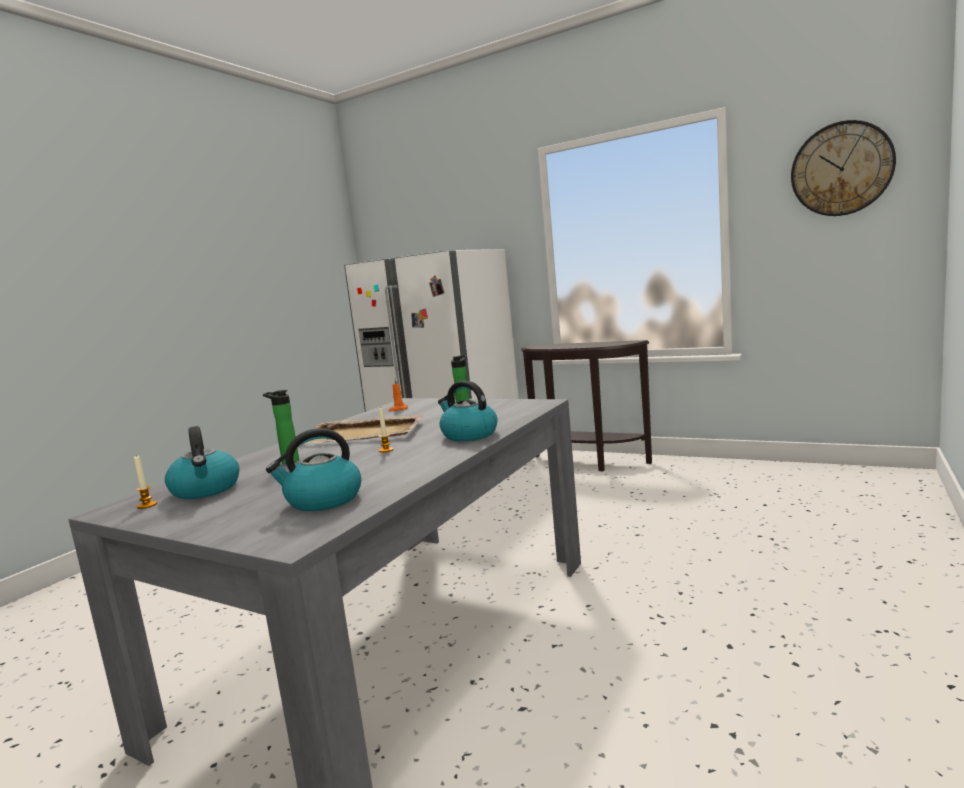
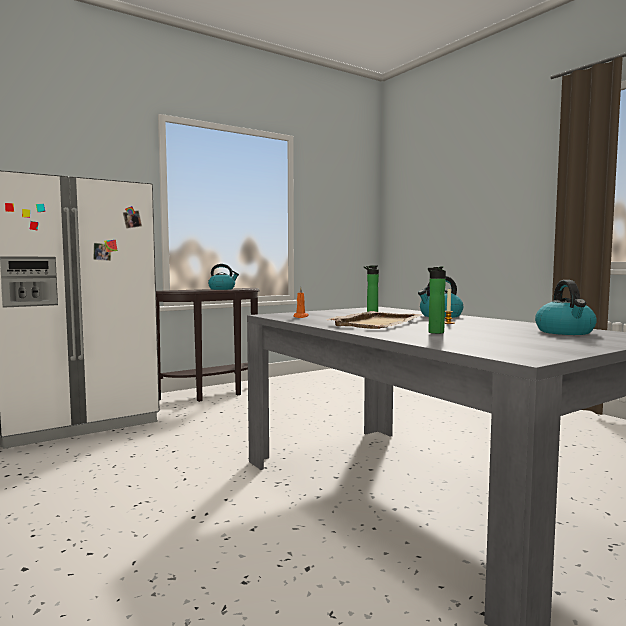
camera: 65 degrees left, 5 degrees down
(147, 505) = (523, 352): candle -> none
(206, 490) = (495, 344): kettle -> kettle (222, 289)
(841, 169) = (344, 192): wall clock -> none

